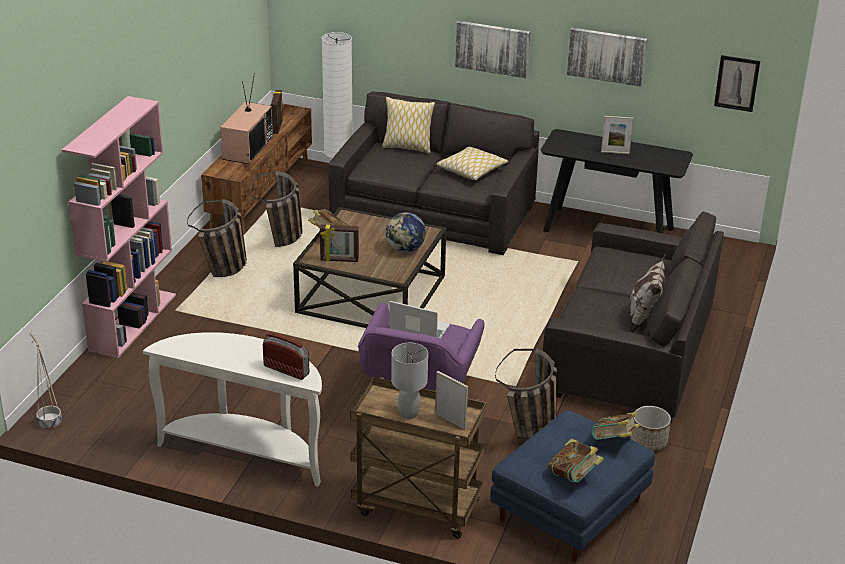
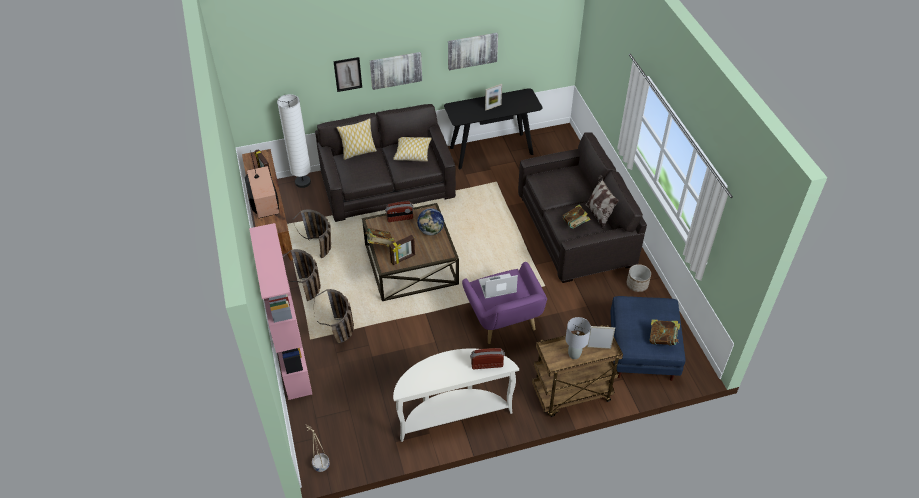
camera: 35 degrees left, 15 degrees up
(383, 224) = (400, 218): none -> radio
(530, 432) = (579, 312): basket -> basket (342, 336)
(613, 442) = (658, 305): book -> book (575, 224)
(736, 83) = (553, 40): picture -> picture (348, 74)

